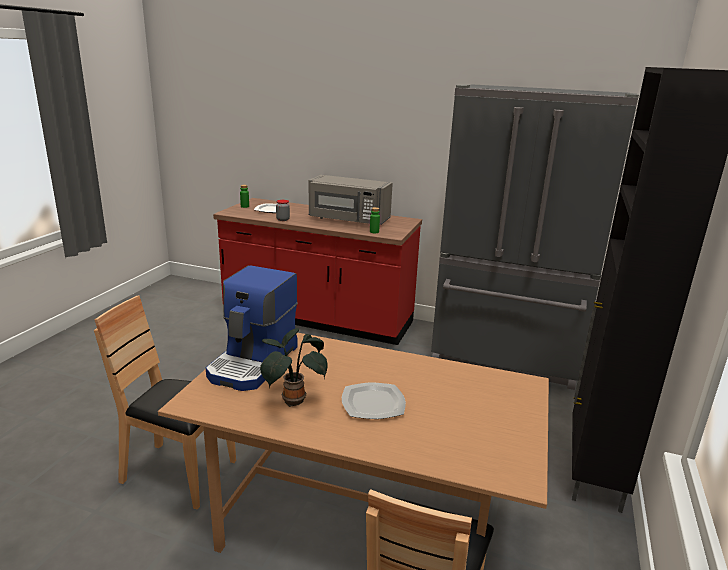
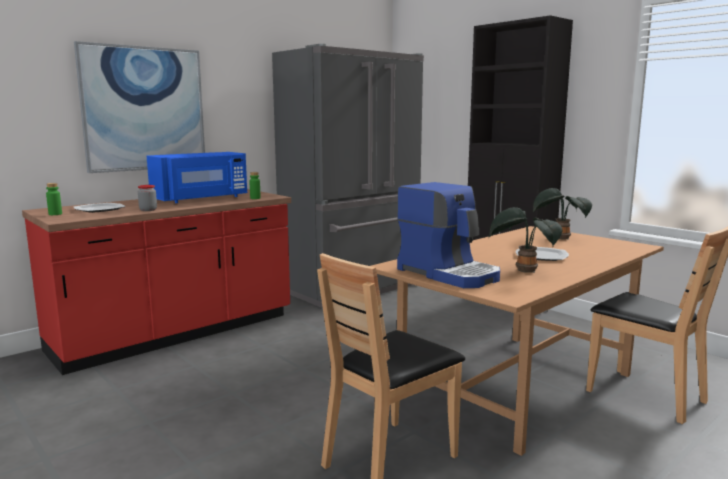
camera: 60 degrees left, 10 degrees down
(340, 134) = (144, 109): none -> picture
(348, 220) = (202, 199): grey microwave -> blue microwave
(489, 406) = (559, 238): none -> potted plant

